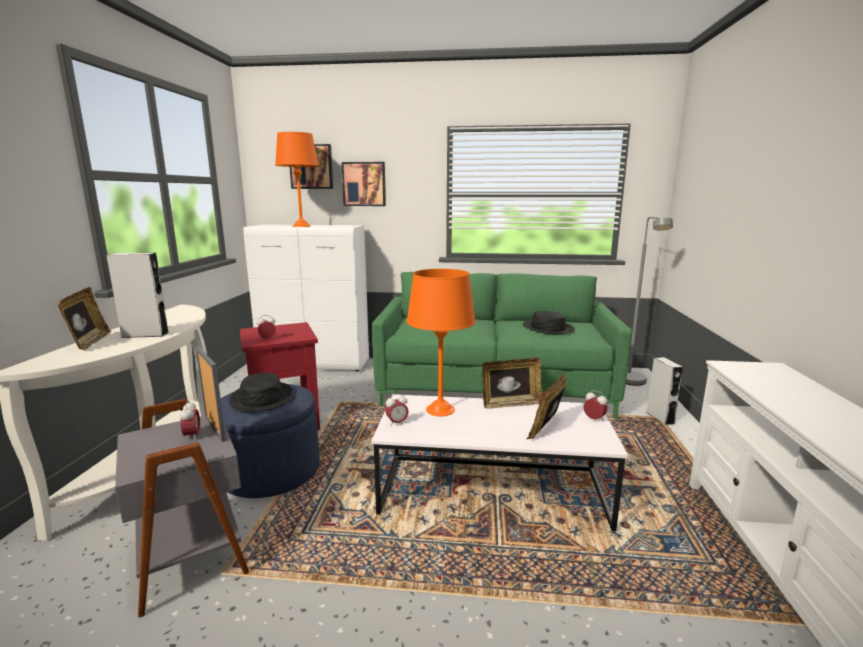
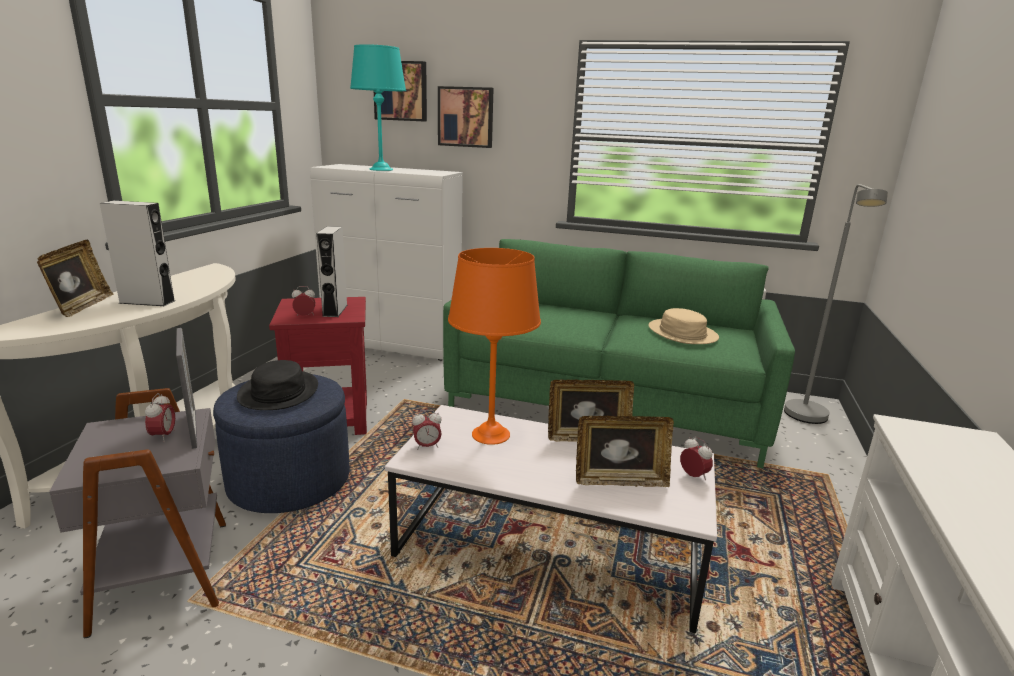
camera: 10 degrees right, 5 degrees up
(302, 226) = (381, 169): orange table lamp -> turquoise table lamp
(547, 428) = (620, 481): picture frame -> picture frame turned 135 degrees counterclockwise
(548, 328) = (682, 333): black hat -> beige hat
(660, 418) = (827, 476): grey speaker -> grey speaker (335, 310)

